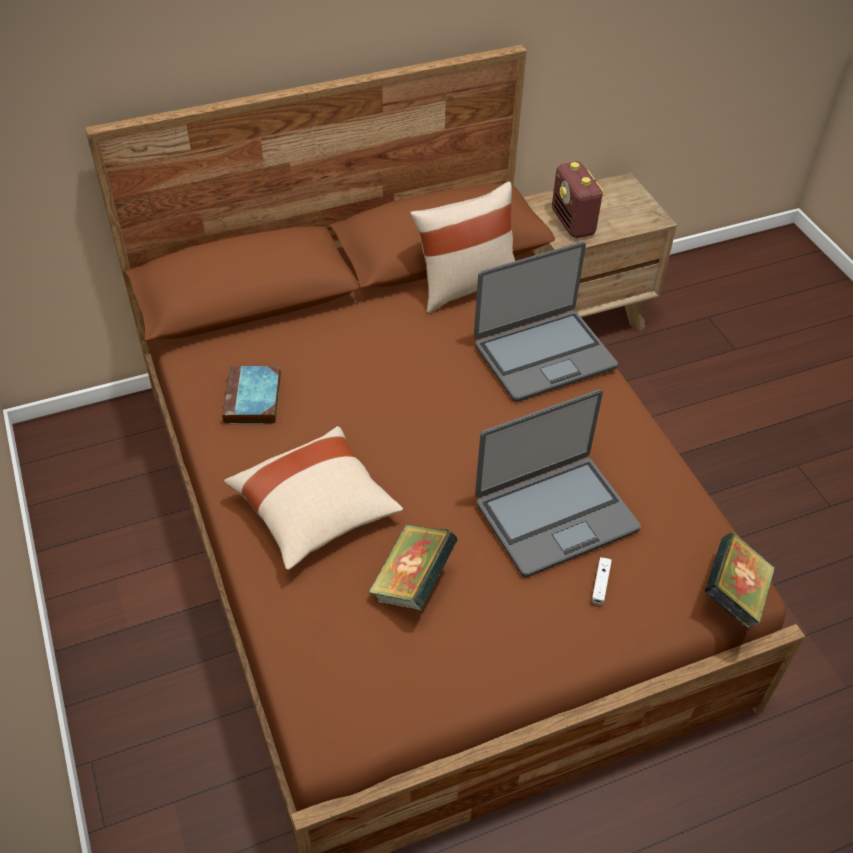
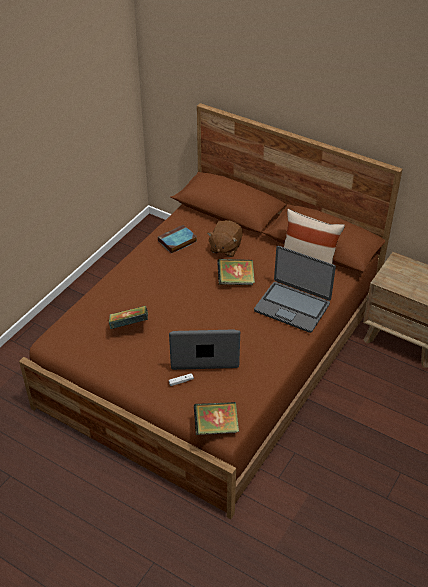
camera: 55 degrees right, 5 degrees down
(315, 511) = (140, 286): beige pillow -> none
(333, 352) = (225, 248): none -> brown plush toy
(423, 384) = (235, 281): none -> book
(555, 515) = (204, 352): laptop -> laptop turned 150 degrees clockwise
(573, 223) = (398, 277): radio -> none

